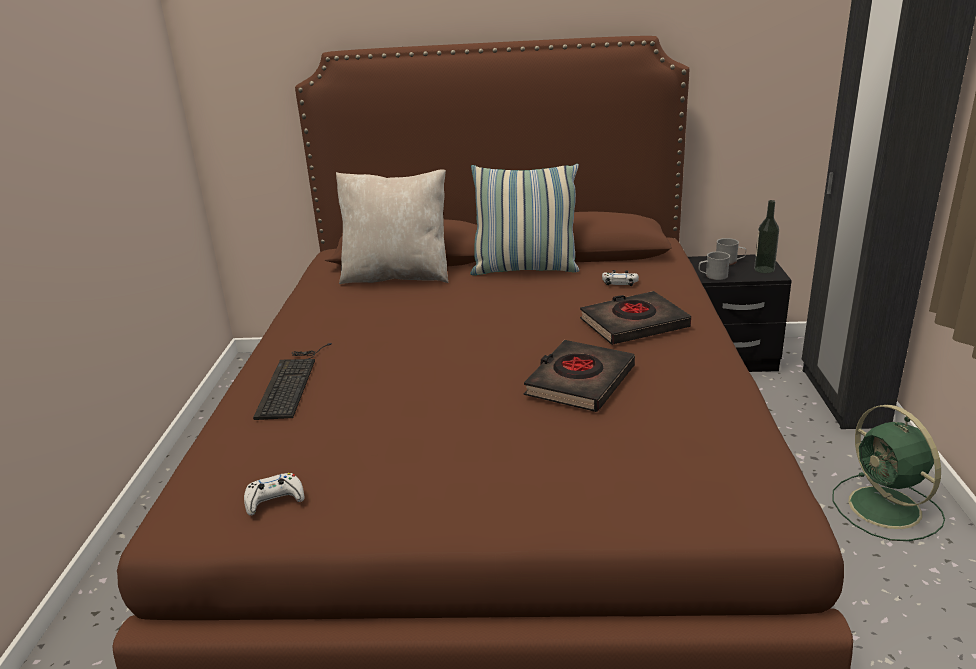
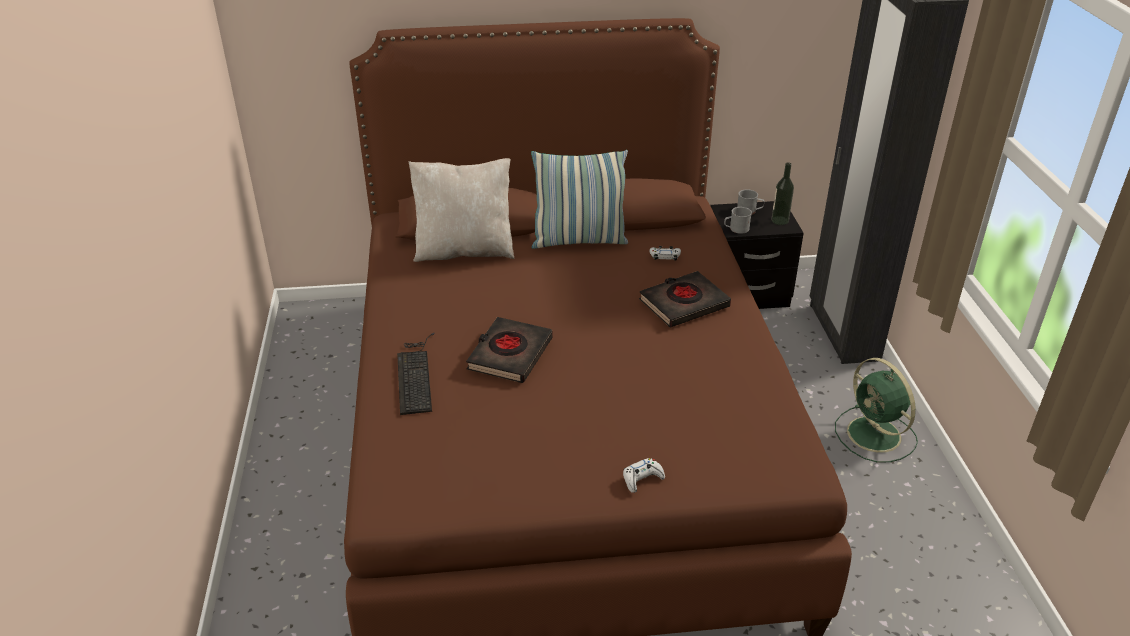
camera: 10 degrees left, 10 degrees up
(274, 500) = (449, 486): white game controller -> white game controller (642, 479)
(579, 382) = (650, 366): black book -> black book (509, 355)

